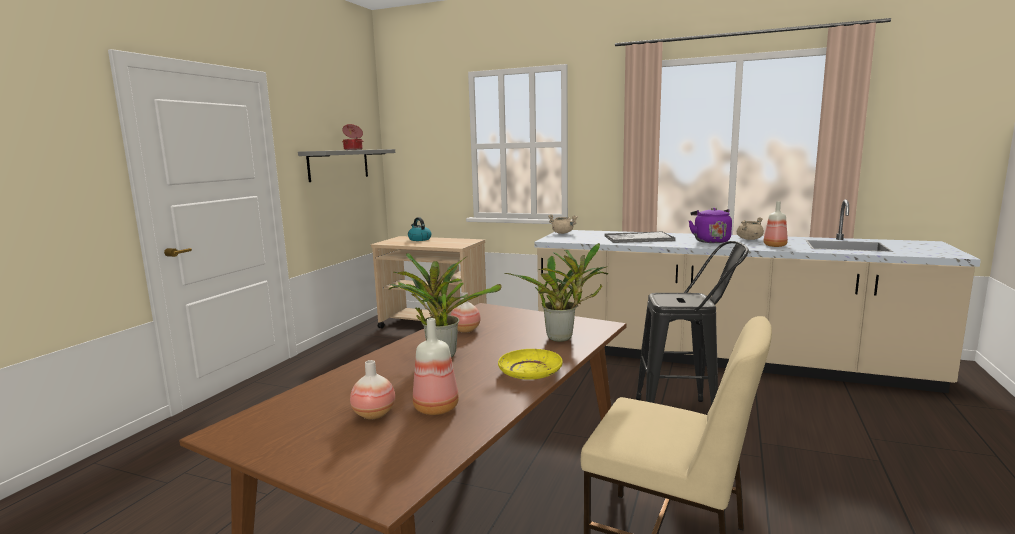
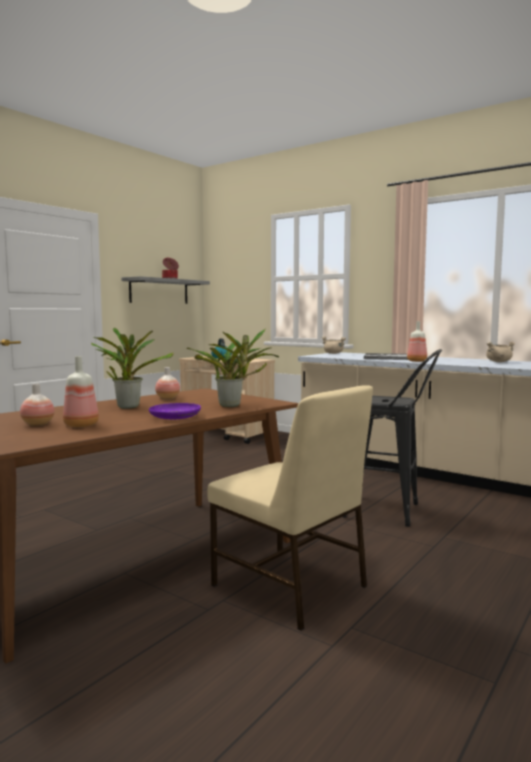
camera: 15 degrees right, 5 degrees down
(530, 372) = (175, 417): yellow plate -> purple plate
(710, 241) = (456, 361): purple kettle -> none
(774, 245) = (512, 365): bottle -> bottle (416, 361)

